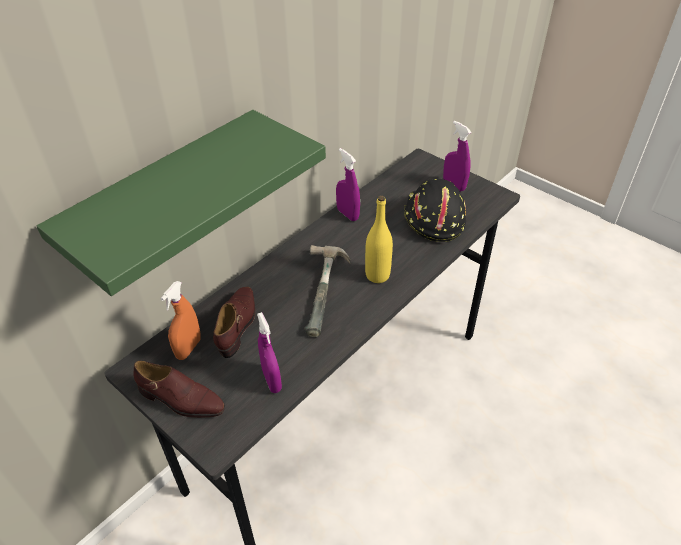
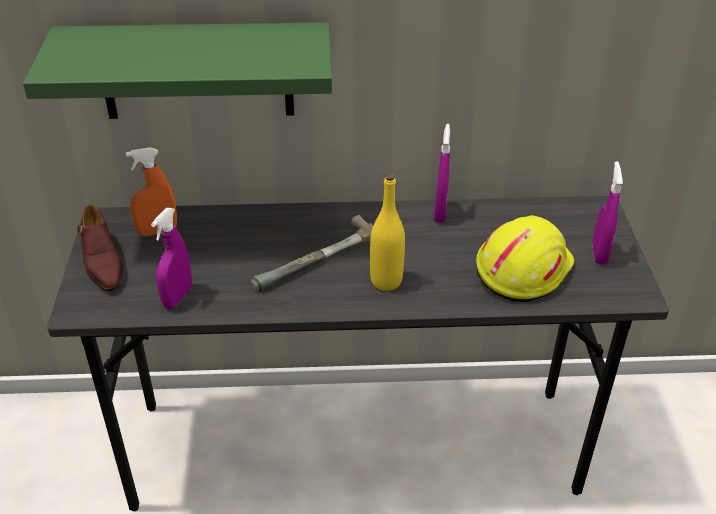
camera: 45 degrees right, 5 degrees down
(238, 324) = (215, 239): brown shoe -> none
(432, 218) = (522, 269): black hard hat -> yellow hard hat

